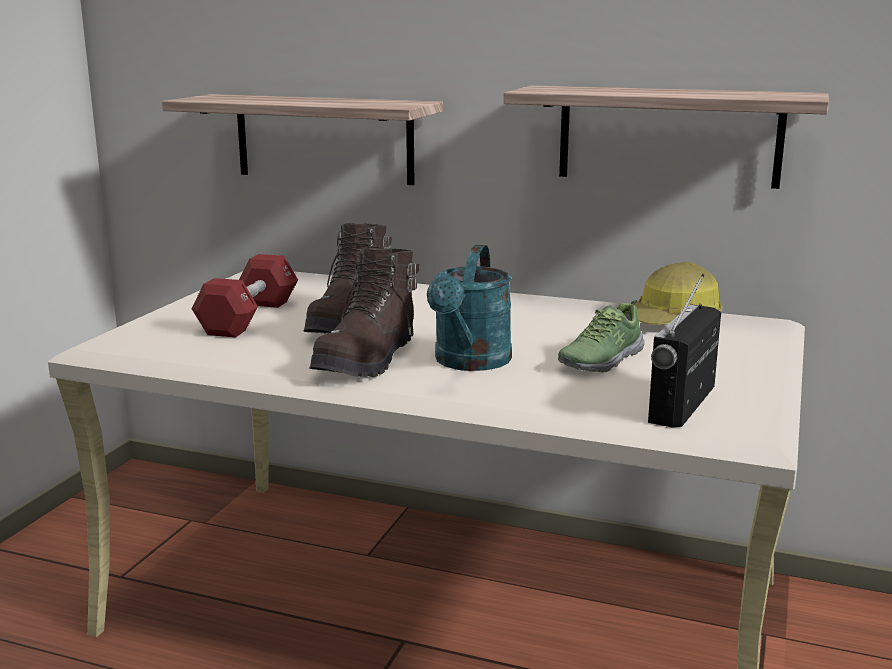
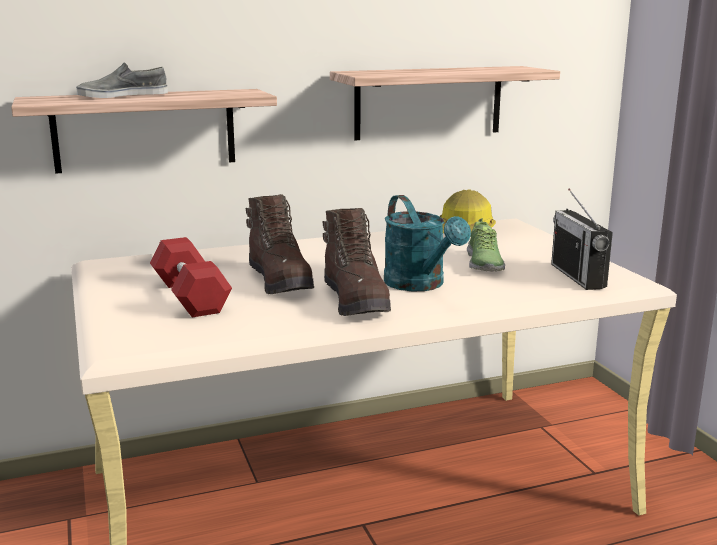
camera: 40 degrees left, 0 degrees up
(286, 98) = (123, 95): none -> grey shoe

